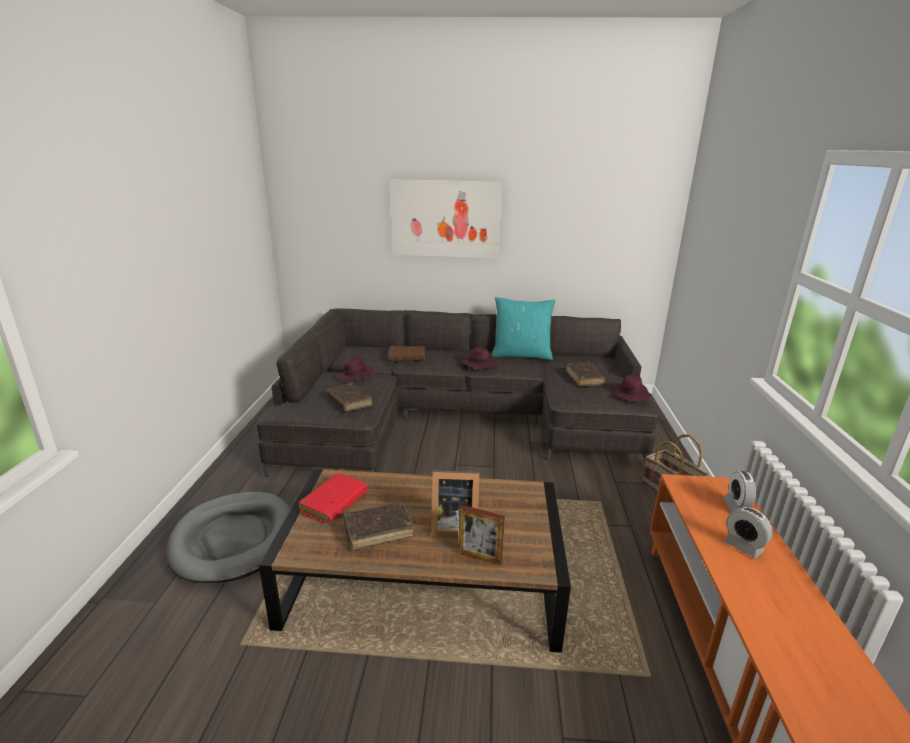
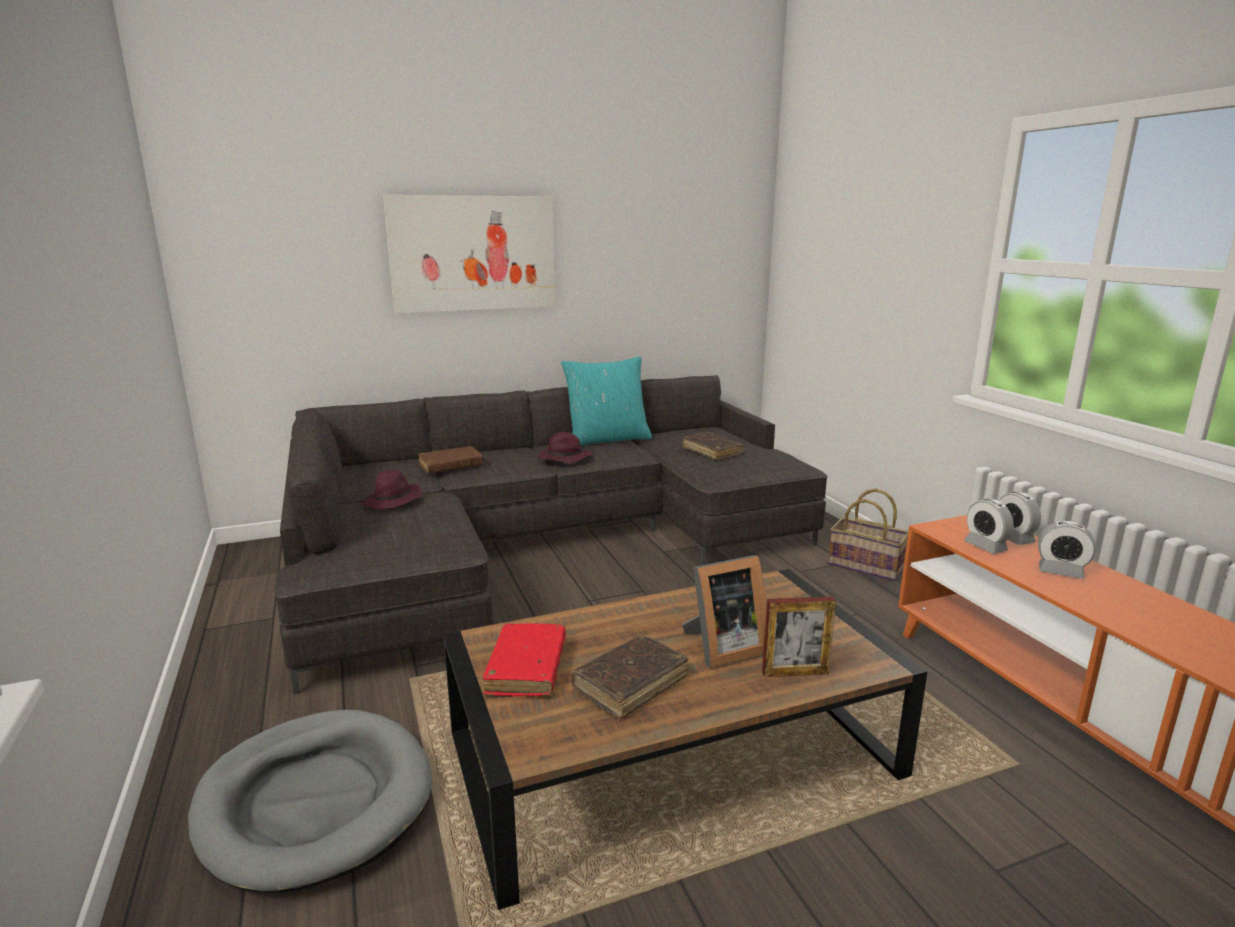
camera: 25 degrees left, 5 degrees down
(349, 402) = (420, 534): brown book -> none
(631, 394) = (781, 459): purple hat -> none
(703, 508) = (985, 546): none -> alarm clock

